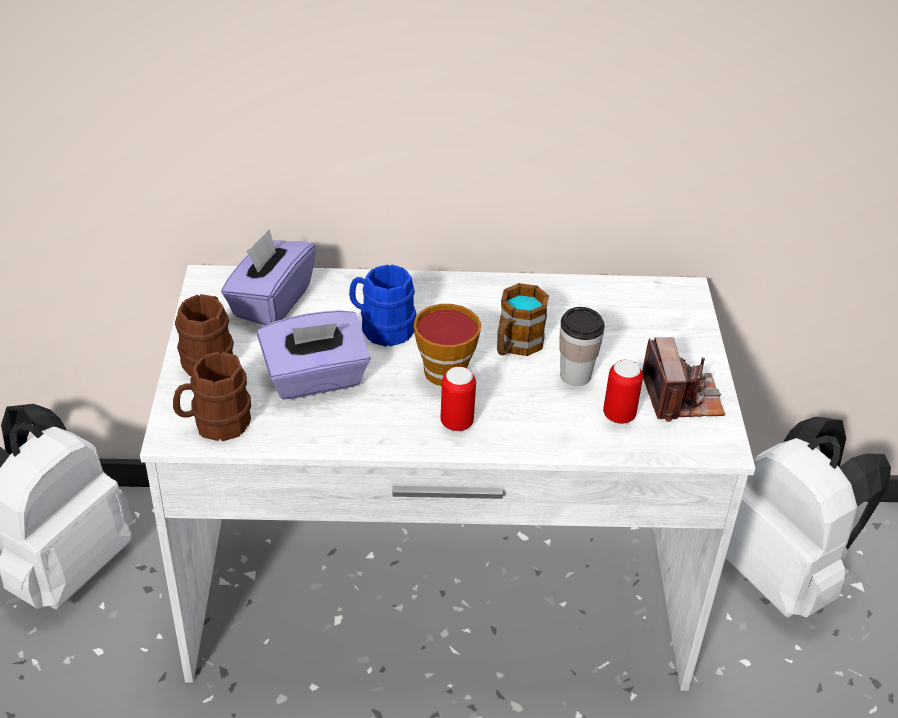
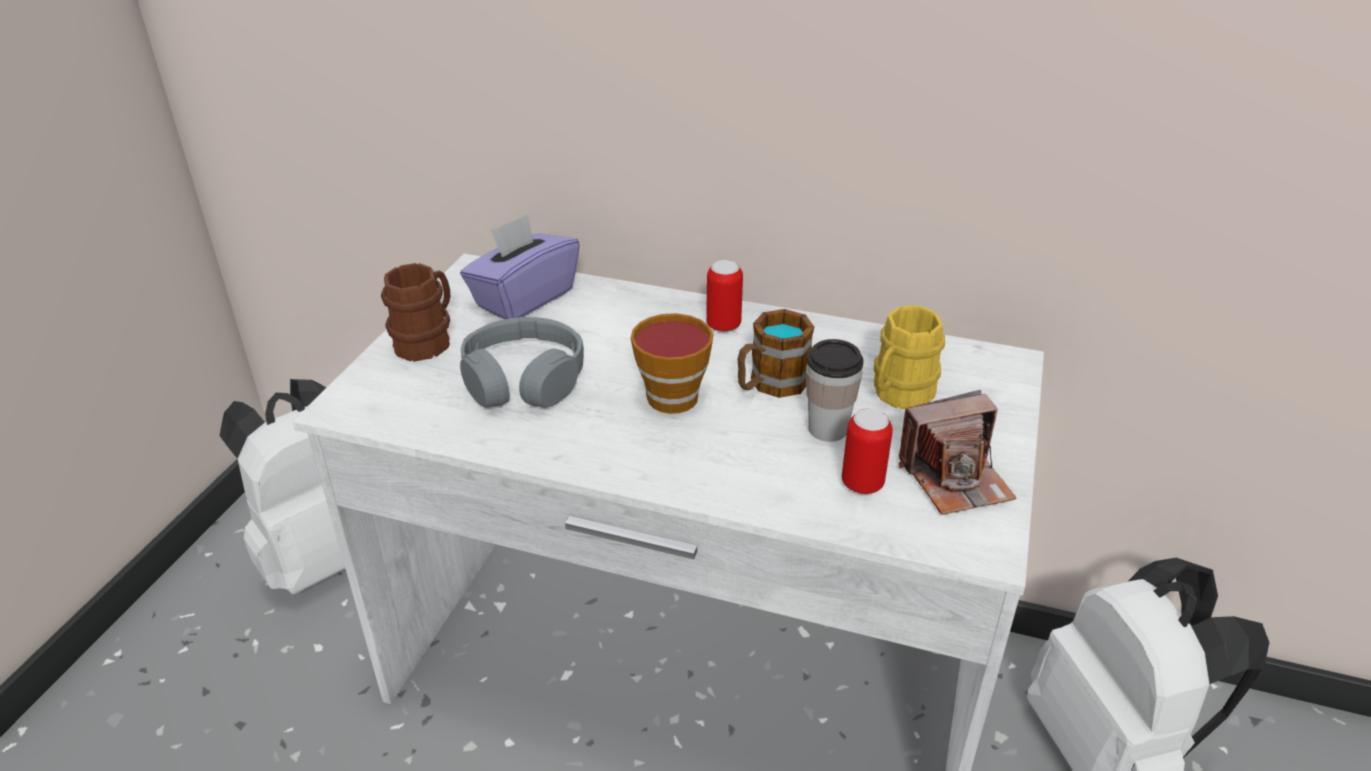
camera: 20 degrees right, 5 degrees down
(215, 424) = (388, 404): brown mug -> none
(315, 379) = (523, 379): purple tissue box -> grey headphones
(381, 328) = (625, 341): blue mug -> none
(456, 423) = (656, 454): can -> can (723, 325)
(615, 335) = (898, 394): none -> yellow mug
(681, 397) = (955, 478): camera -> camera turned 60 degrees clockwise

